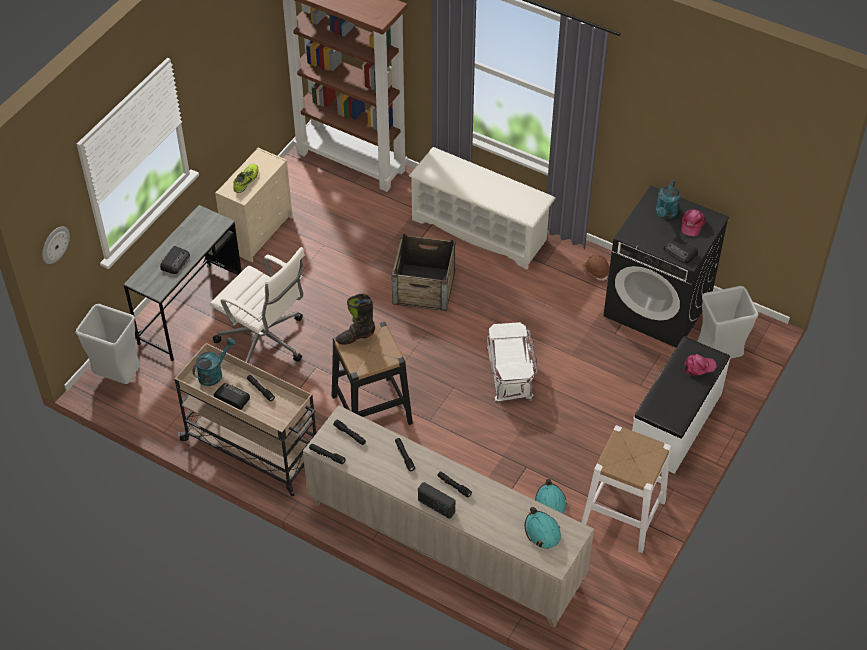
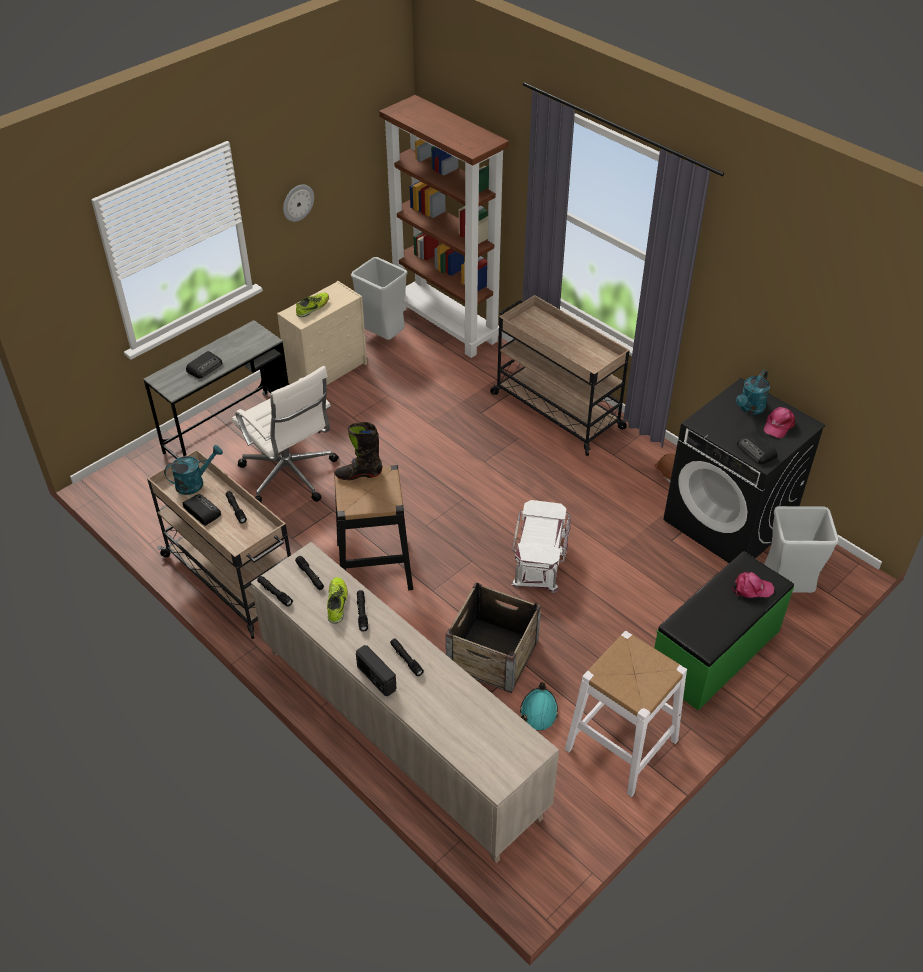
camera: 15 degrees right, 5 degrees down
(54, 244) = (55, 309): wall clock -> wall clock (297, 202)
(118, 377) = (128, 480): grey trash can -> grey trash can (382, 337)
(381, 452) = (337, 603): none -> shoe
(424, 287) = (477, 454): crate -> crate (493, 654)
(480, 230) = (555, 410): white shoe rack -> beige cart
(542, 532) = (493, 738): turquoise hard hat -> none
(676, 423) = (716, 652): white bench -> green bench

